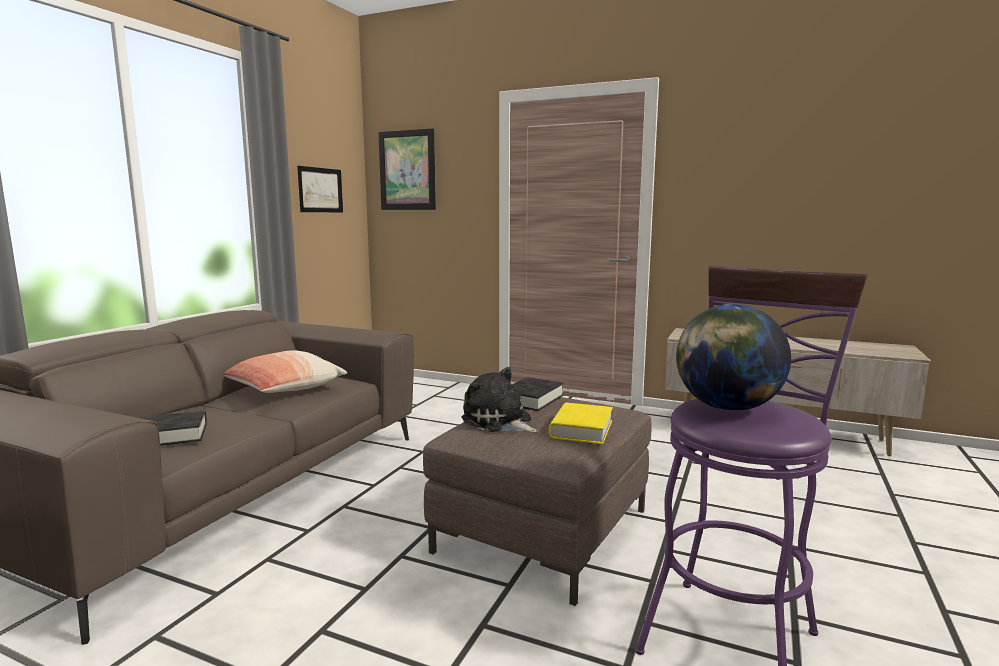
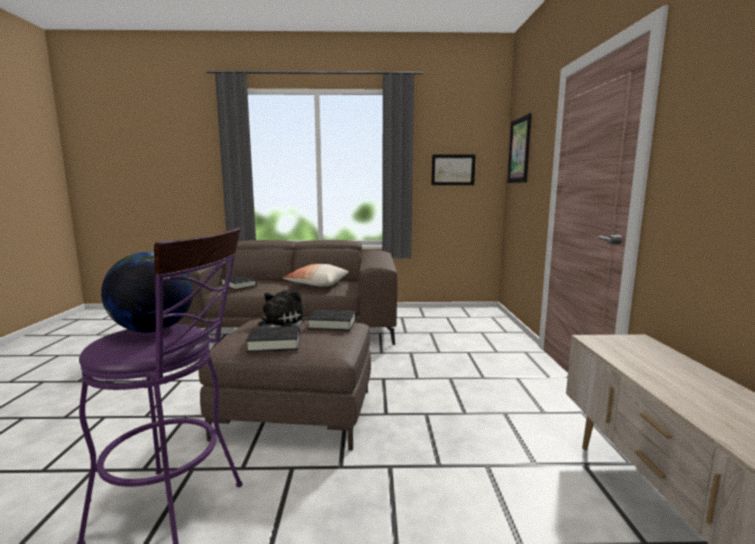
camera: 65 degrees right, 0 degrees up
(581, 429) = (274, 343): yellow book -> black book

